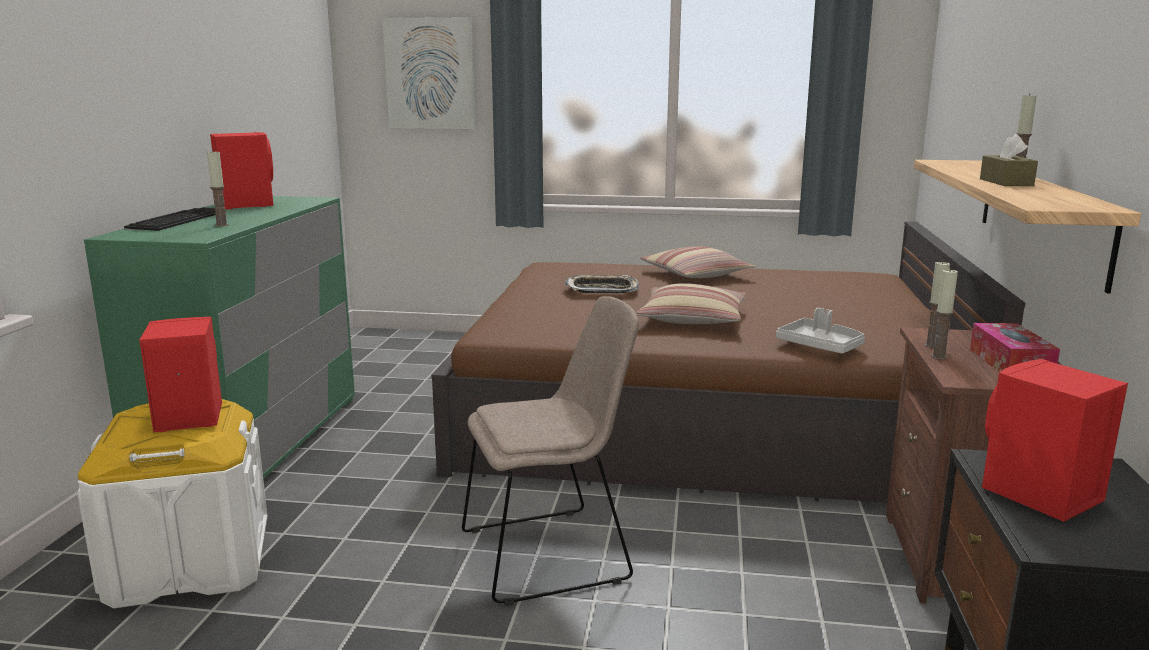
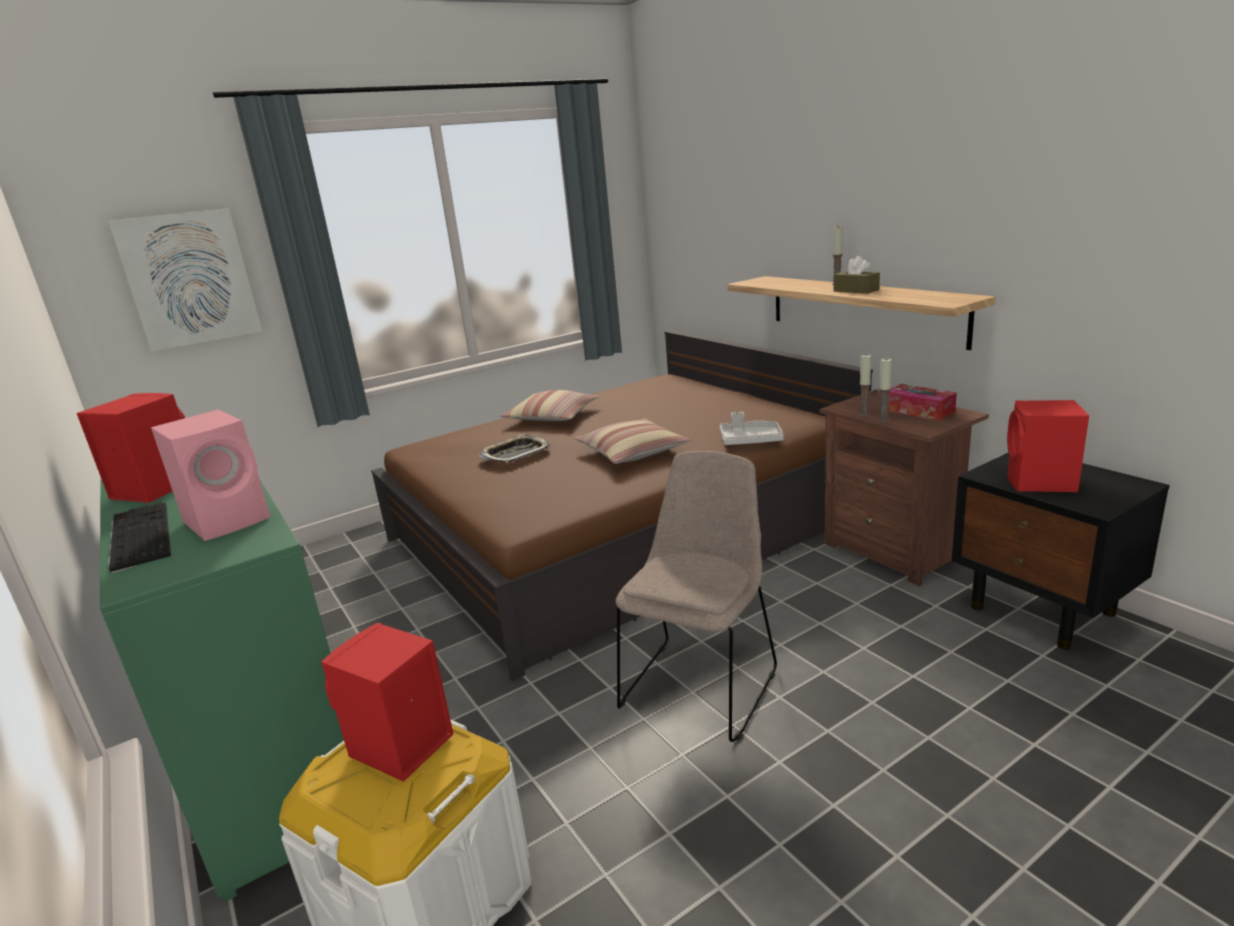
camera: 40 degrees left, 5 degrees up
(221, 225) = (230, 519): candle -> pink speaker

